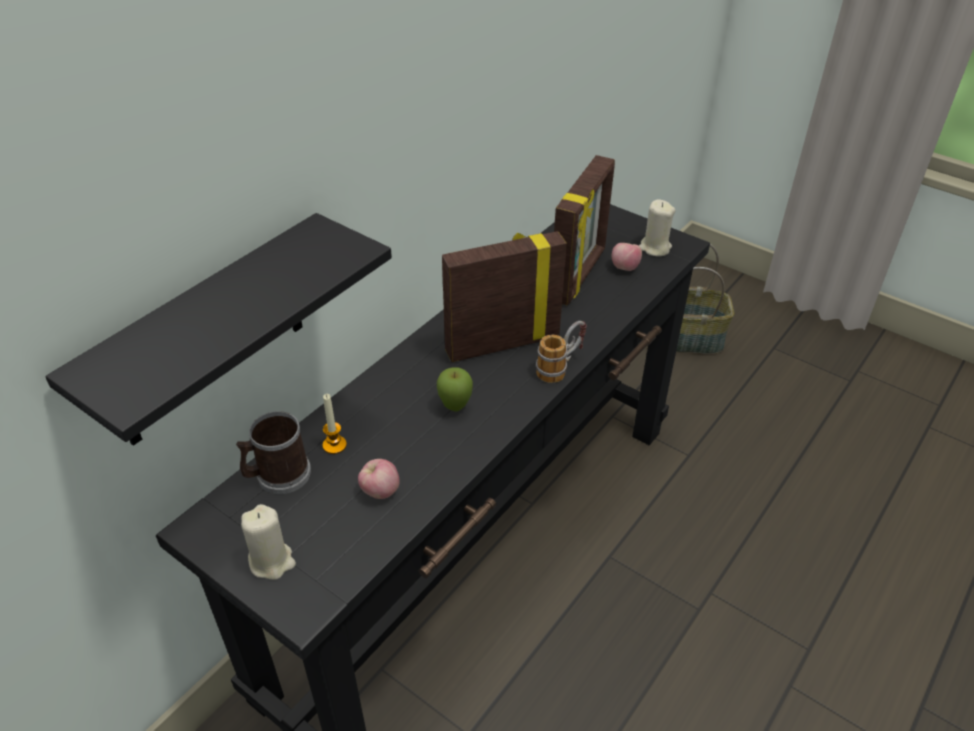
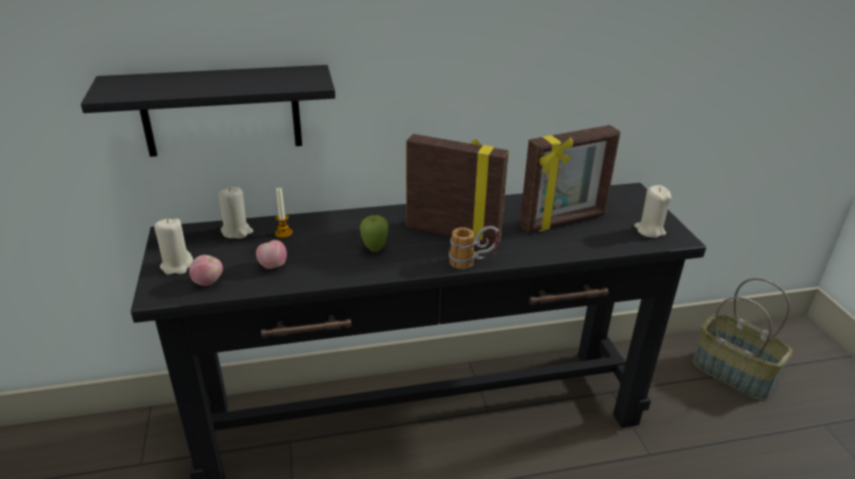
camera: 40 degrees right, 10 degrees down
(278, 475) = (237, 231): mug -> beige candle
(625, 267) = (606, 231): apple -> apple (208, 282)

